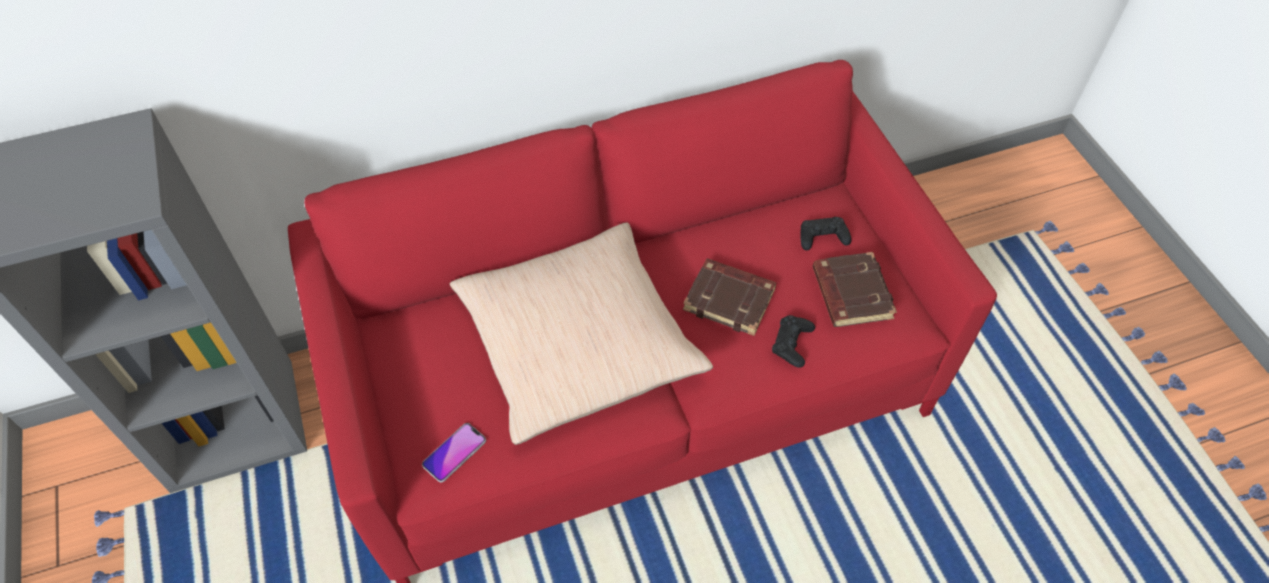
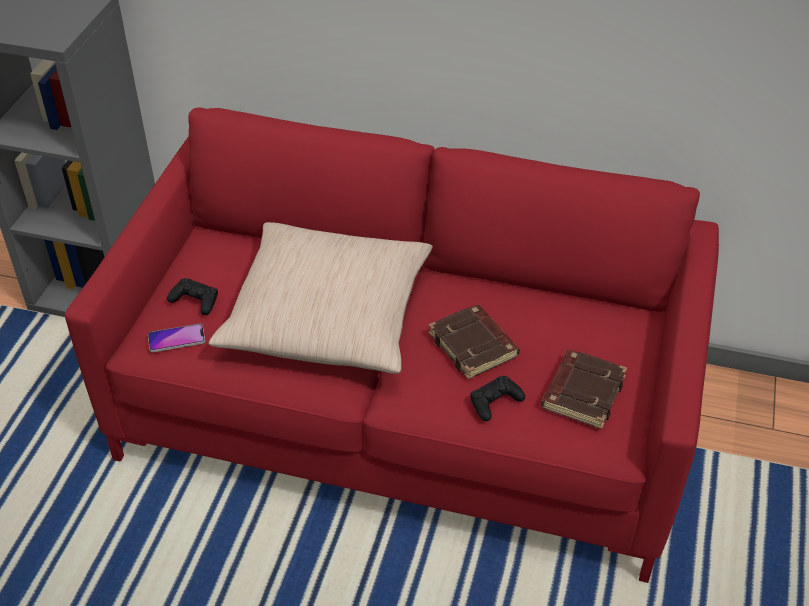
camera: 35 degrees right, 10 degrees down
(822, 237) = (599, 340): black game controller -> black game controller (195, 300)

